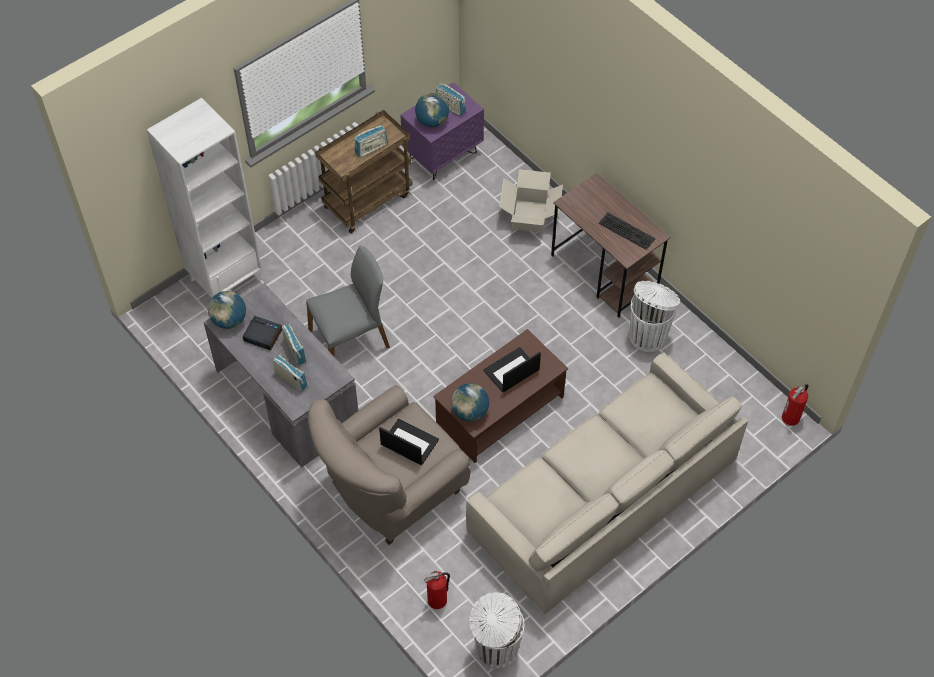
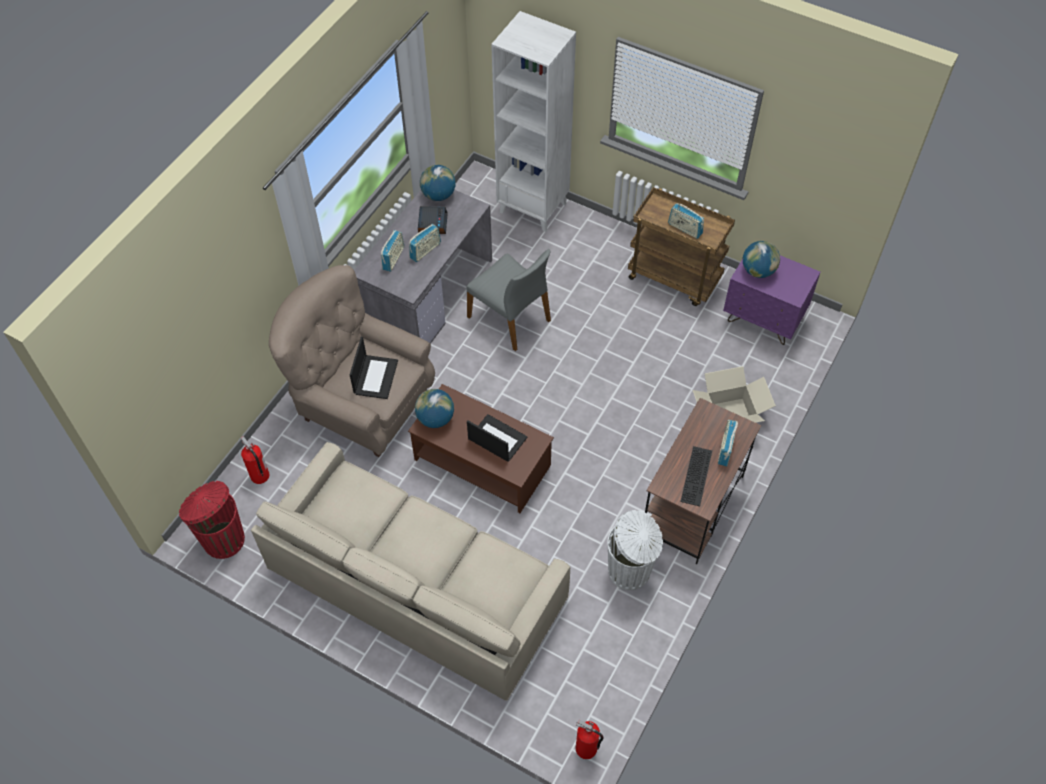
camera: 70 degrees right, 0 degrees up
(450, 107) = (785, 280): radio -> radio (725, 449)
(495, 649) = (223, 539): white trash can -> red trash can

